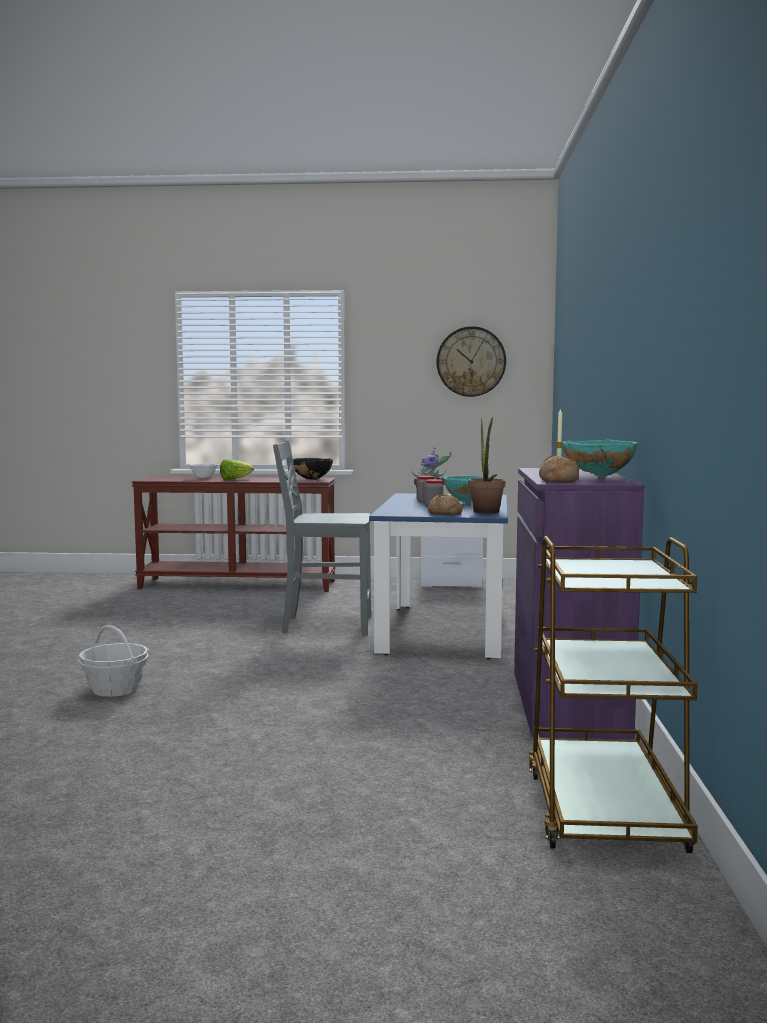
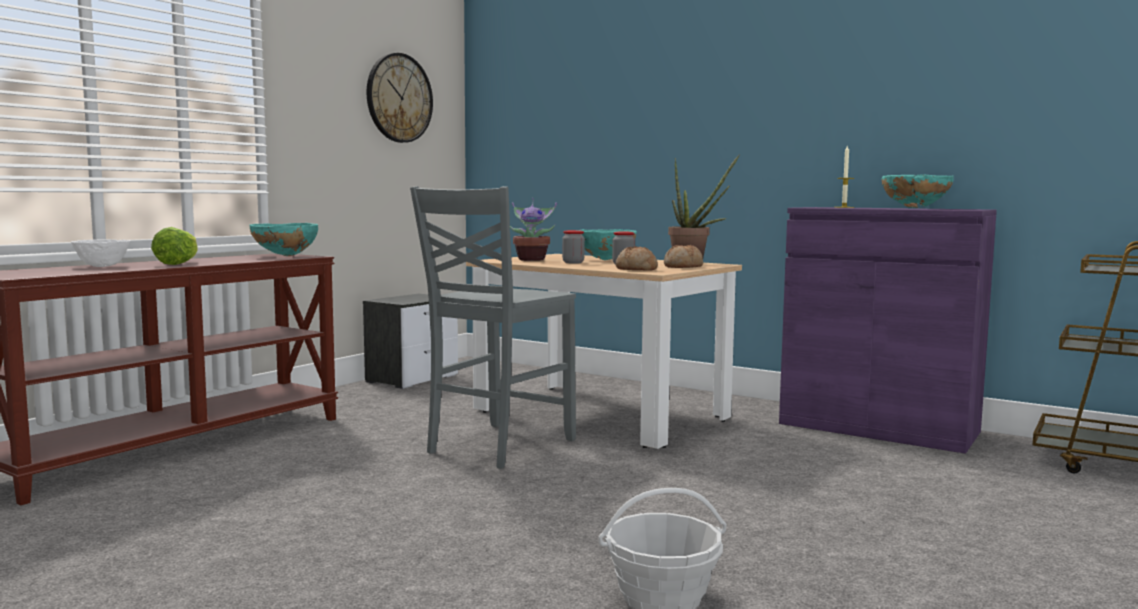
camera: 60 degrees left, 0 degrees up
(311, 479) = (285, 256): black bowl -> turquoise bowl
(443, 630) = (600, 414): blue dining table -> beige dining table
(558, 480) = (953, 209): bread -> bread (636, 269)

